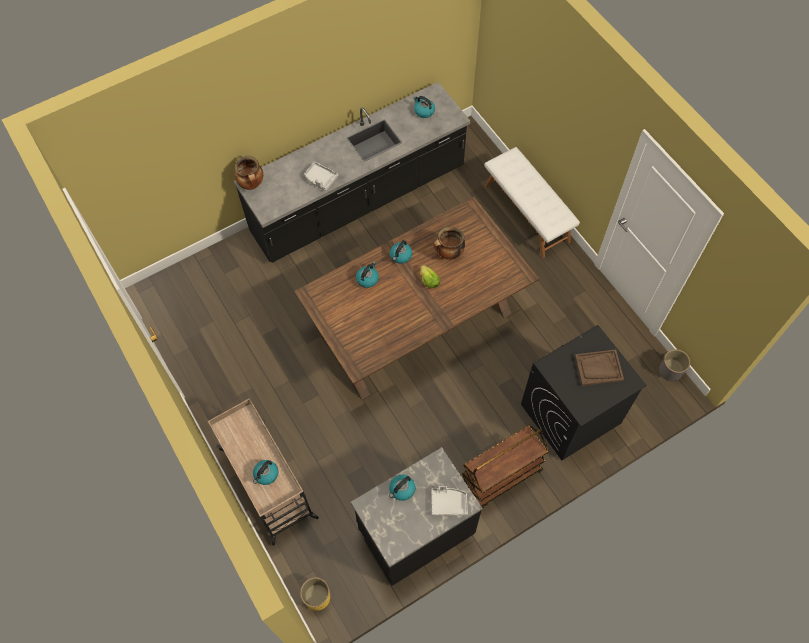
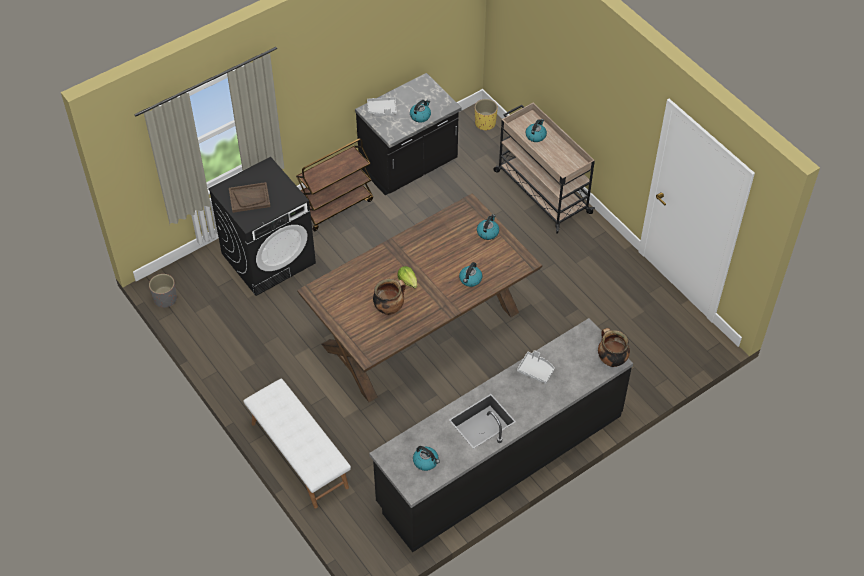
camera: 175 degrees right, 10 degrees down
(400, 256) = (439, 303): kettle -> kettle (487, 232)

